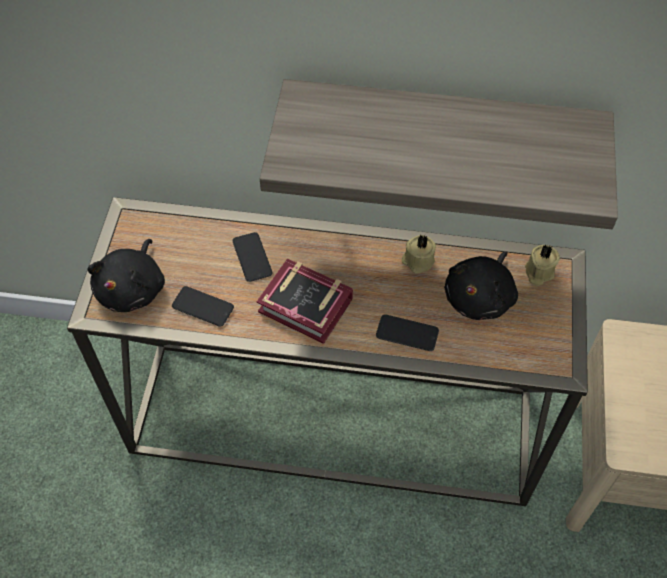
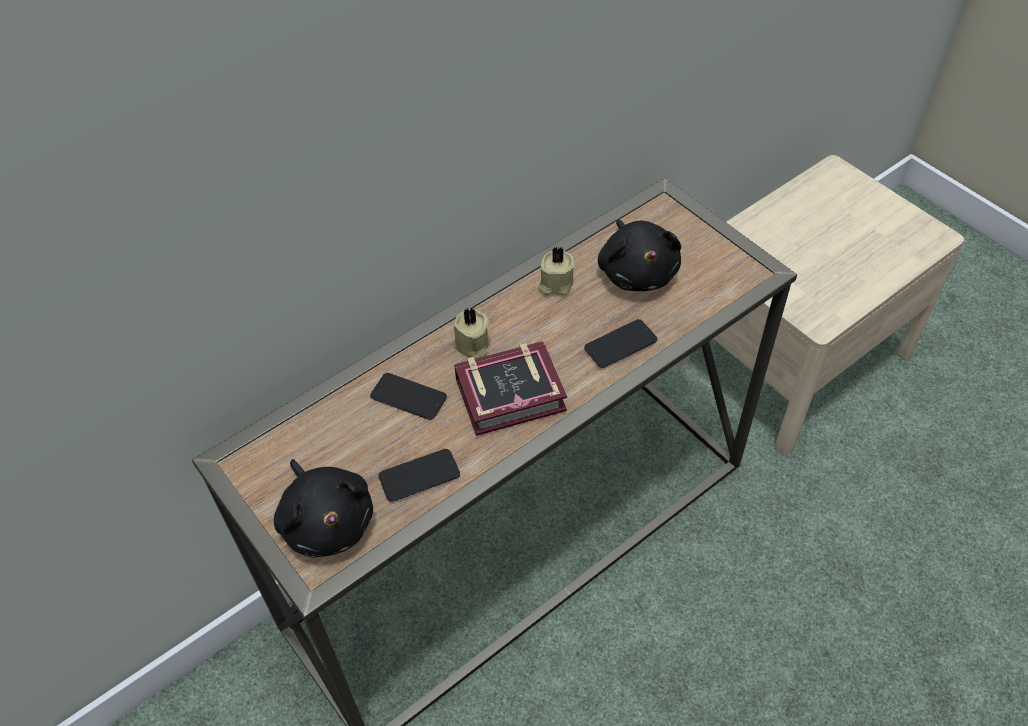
camera: 45 degrees left, 5 degrees down
(440, 133) = (519, 128): shelf -> none
(538, 272) = (655, 219): beige candle -> beige candle (472, 345)

